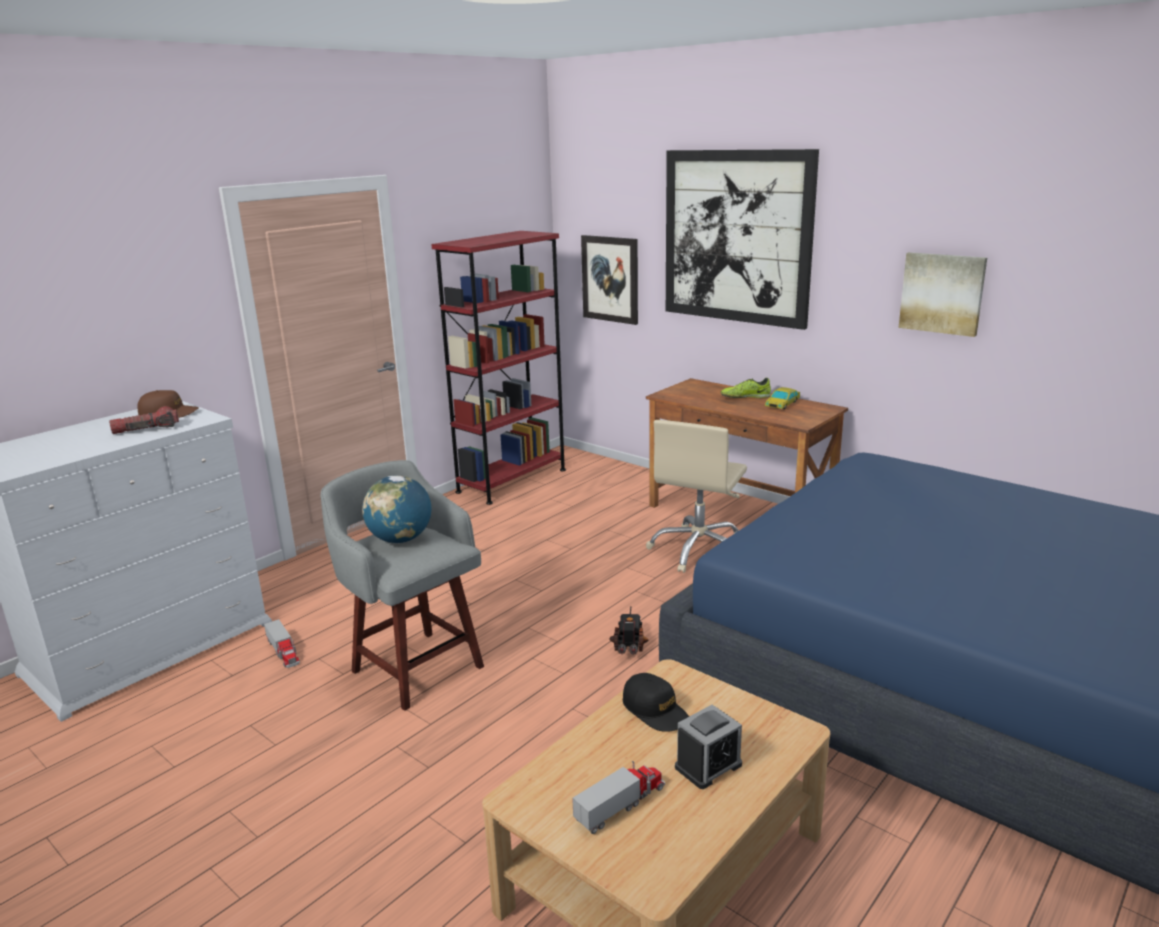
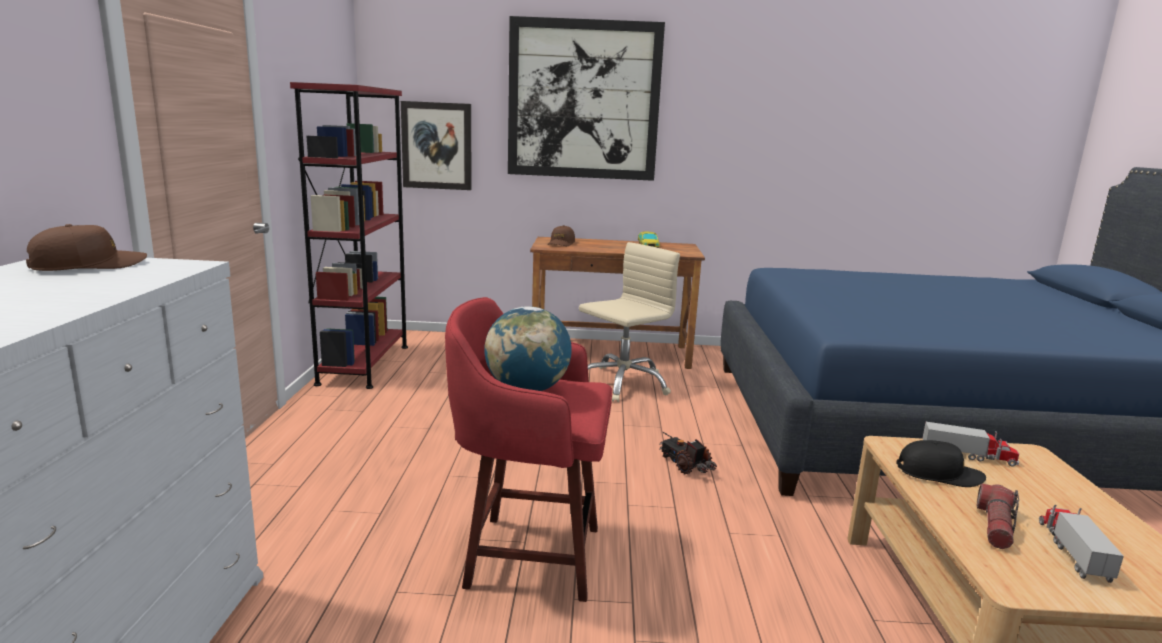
camera: 40 degrees left, 5 degrees down
(146, 429) = (100, 282): flashlight -> flashlight (995, 526)
(283, 652) = (334, 603): toy truck -> toy truck (968, 456)
(414, 667) = (528, 556): grey stool -> red stool
(692, 391) = (561, 243): none -> brown cap
(699, 550) = (623, 383): beige office chair -> beige office chair turned 120 degrees counterclockwise
(708, 766) = (1047, 497): alarm clock -> none
(745, 397) = (611, 244): shoe -> none
(942, 293) = (769, 142): picture -> none

